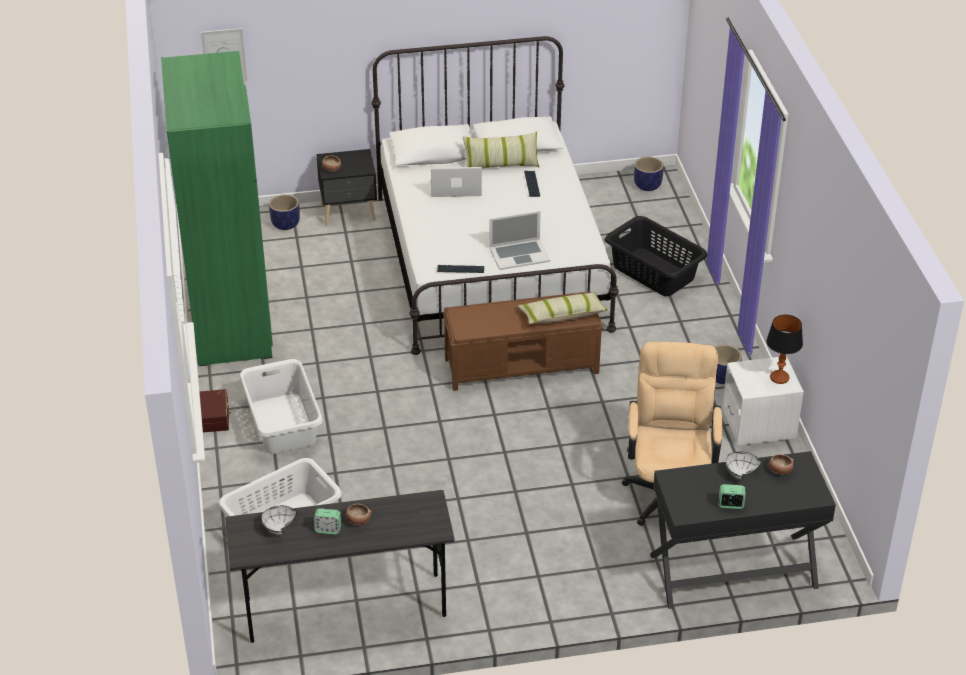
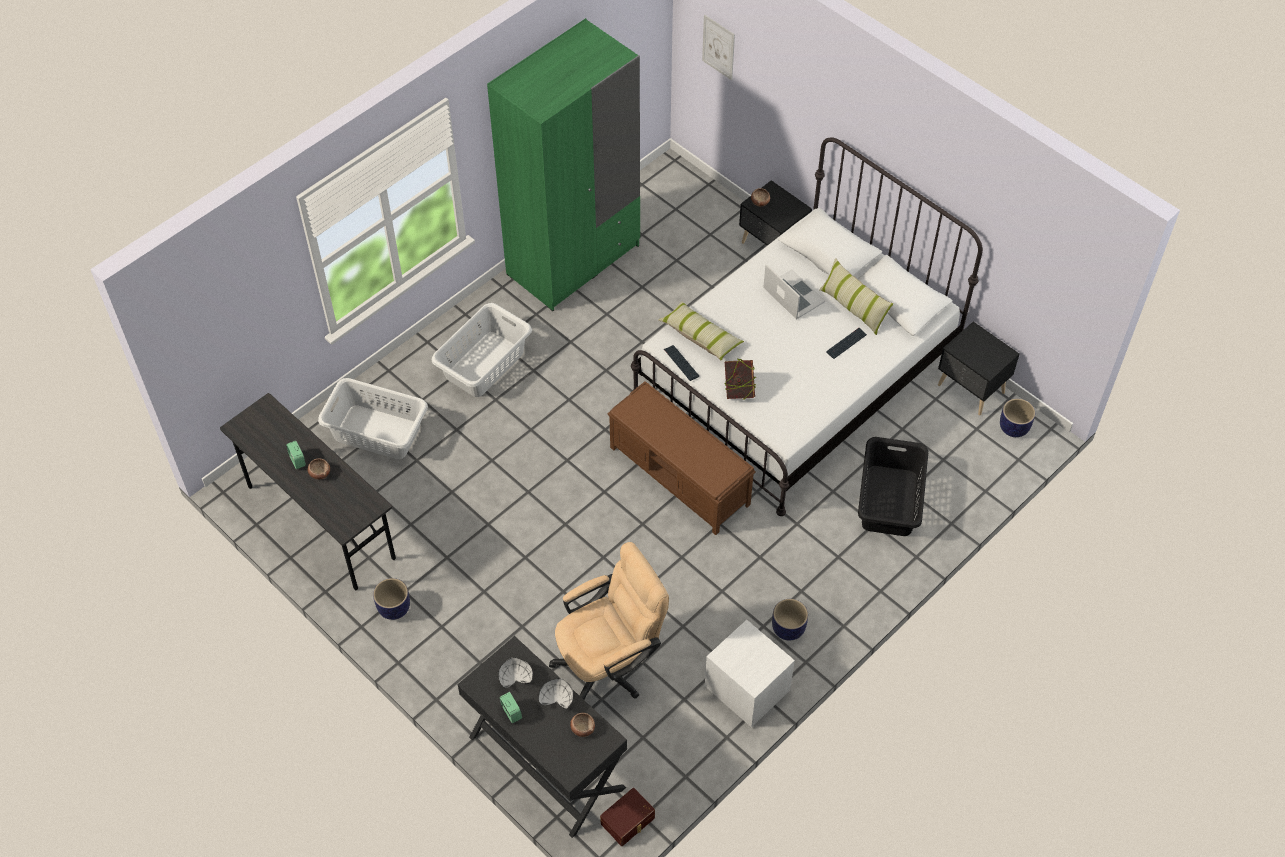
camera: 55 degrees right, 15 degrees up
(215, 417) = (458, 320): brown storage box -> brown storage box (628, 821)
(277, 528) = (278, 429): white bowl -> white bowl (515, 677)
(285, 224) = (720, 217): planter -> planter (394, 608)
(519, 254) = (739, 390): laptop -> book
(562, 315) = (703, 466): pillow -> pillow (700, 336)
(593, 188) = (971, 390): none -> black nightstand
(779, 378) = (758, 669): table lamp -> none

